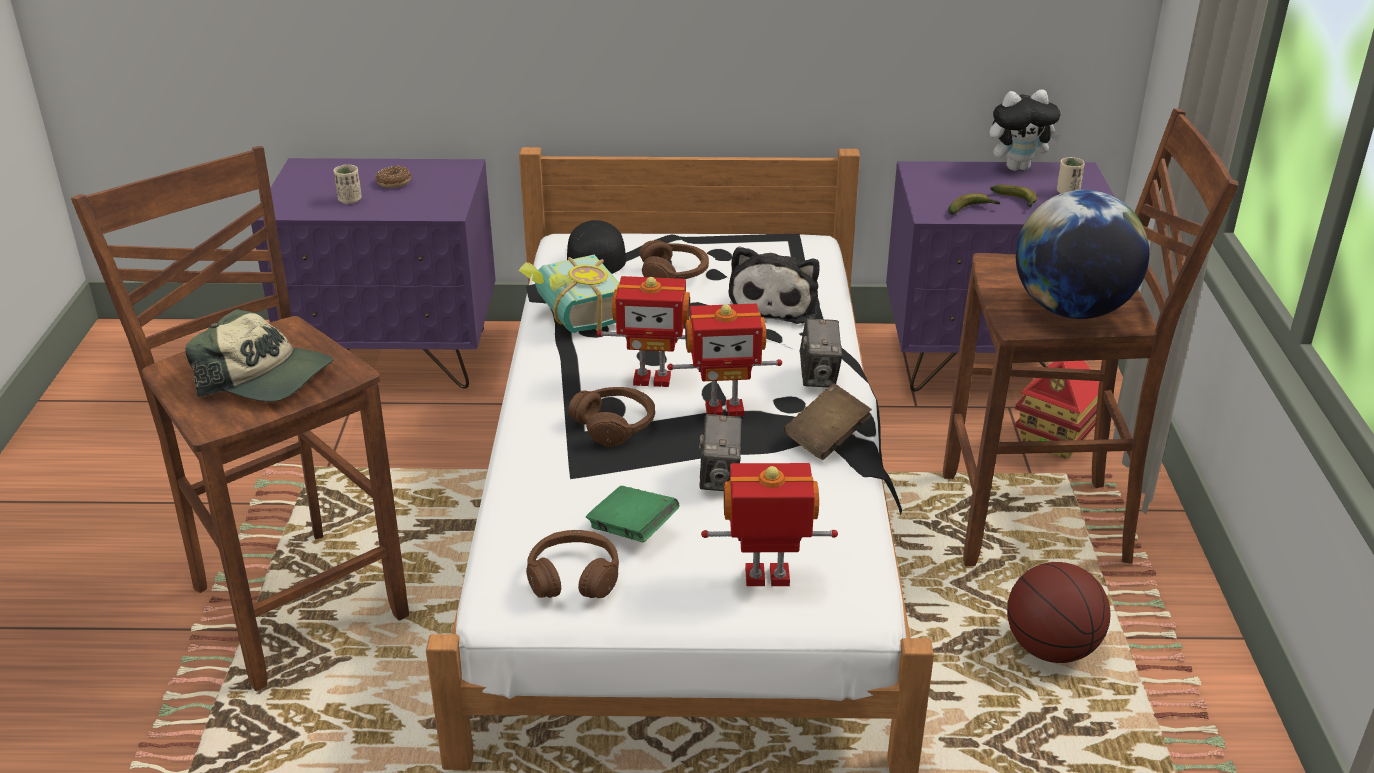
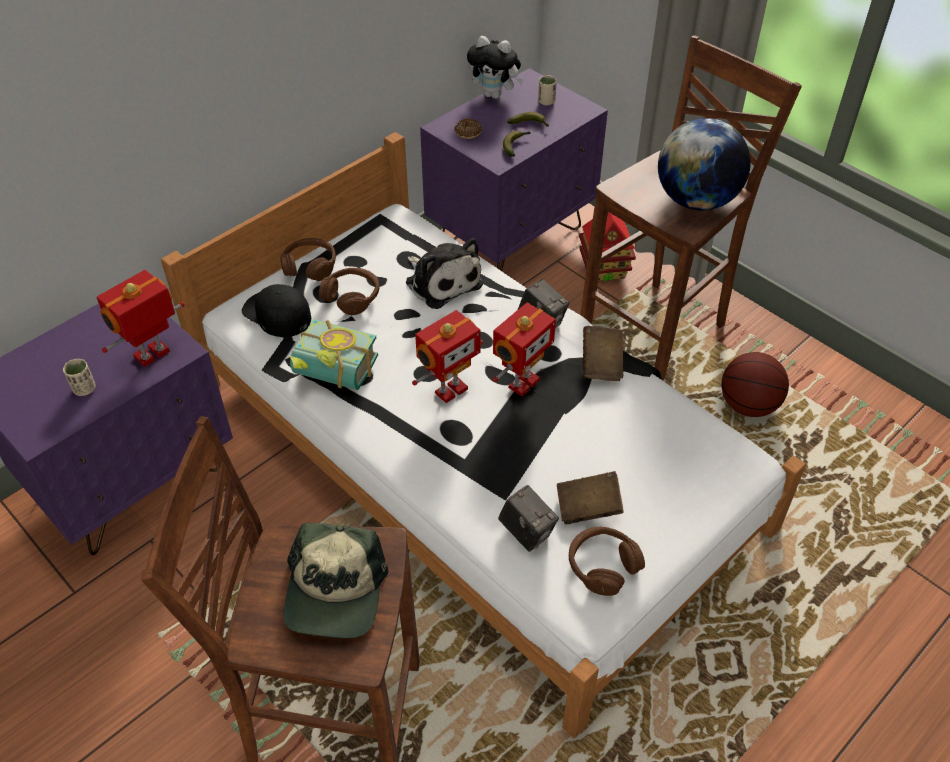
camera: 45 degrees left, 15 degrees up
(266, 377) = (334, 592): cap -> cap turned 120 degrees clockwise
(394, 182) = (94, 350): donut -> donut (468, 132)
(615, 425) = (476, 441): brown headphones -> brown headphones (310, 266)
(632, 530) = (588, 507): green book -> brown book
(720, 478) = (584, 434): camera -> camera (527, 532)
(767, 579) = (693, 482): toy robot -> toy robot (153, 355)
(1018, 167) = (495, 95): plush toy -> plush toy turned 75 degrees clockwise

